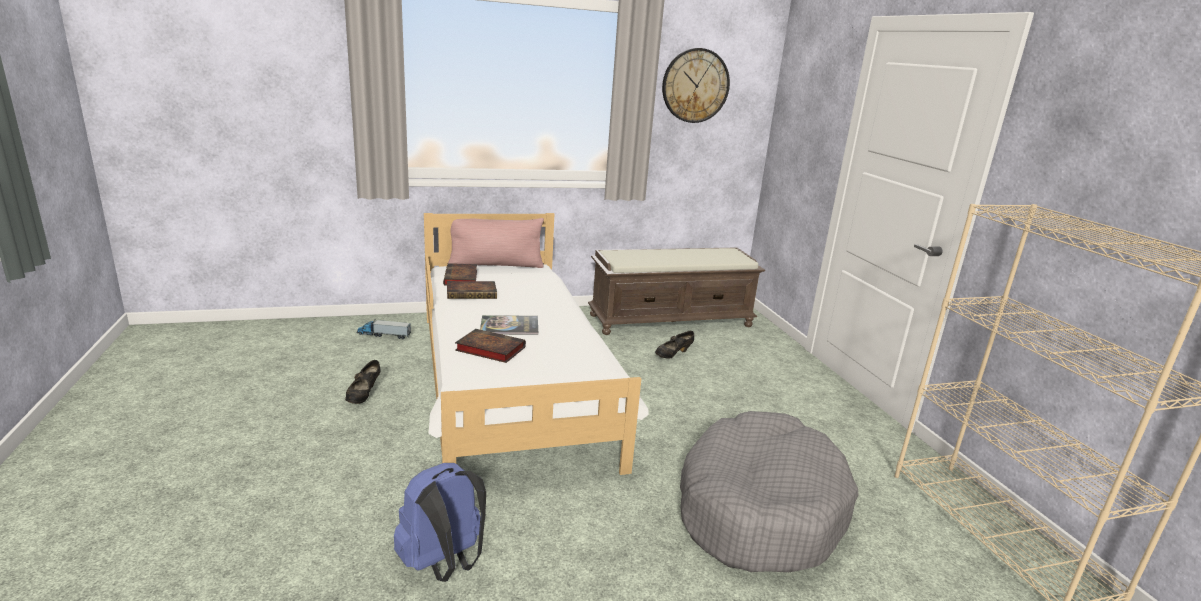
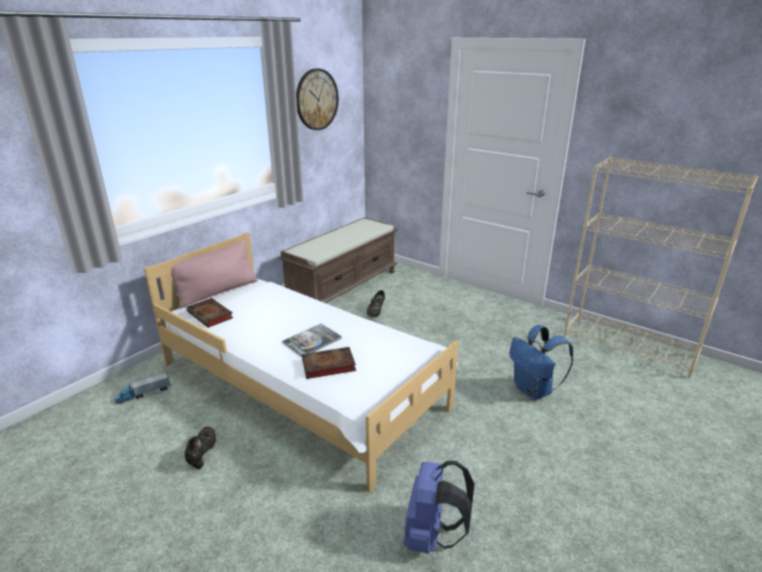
camera: 35 degrees left, 5 degrees up
(364, 395) = (202, 453): black shoe -> black shoe turned 150 degrees counterclockwise
(473, 293) = (241, 325): book -> none
(758, 508) = (534, 390): grey dog bed -> blue backpack

